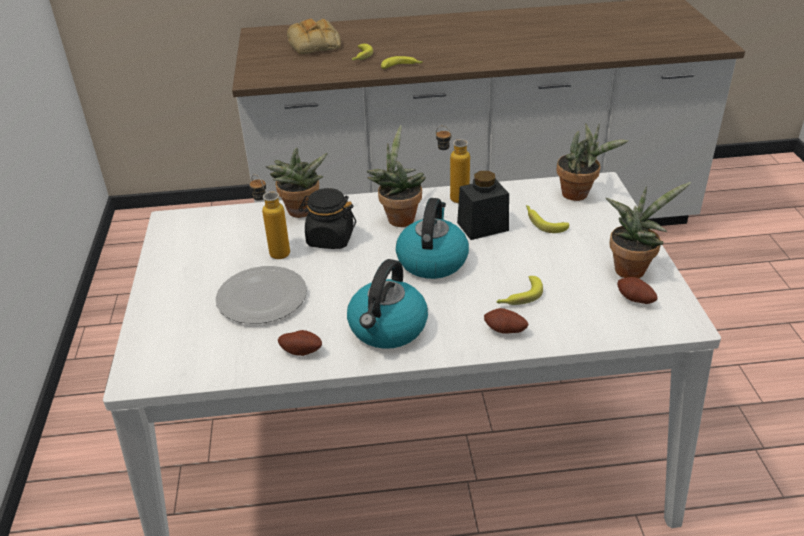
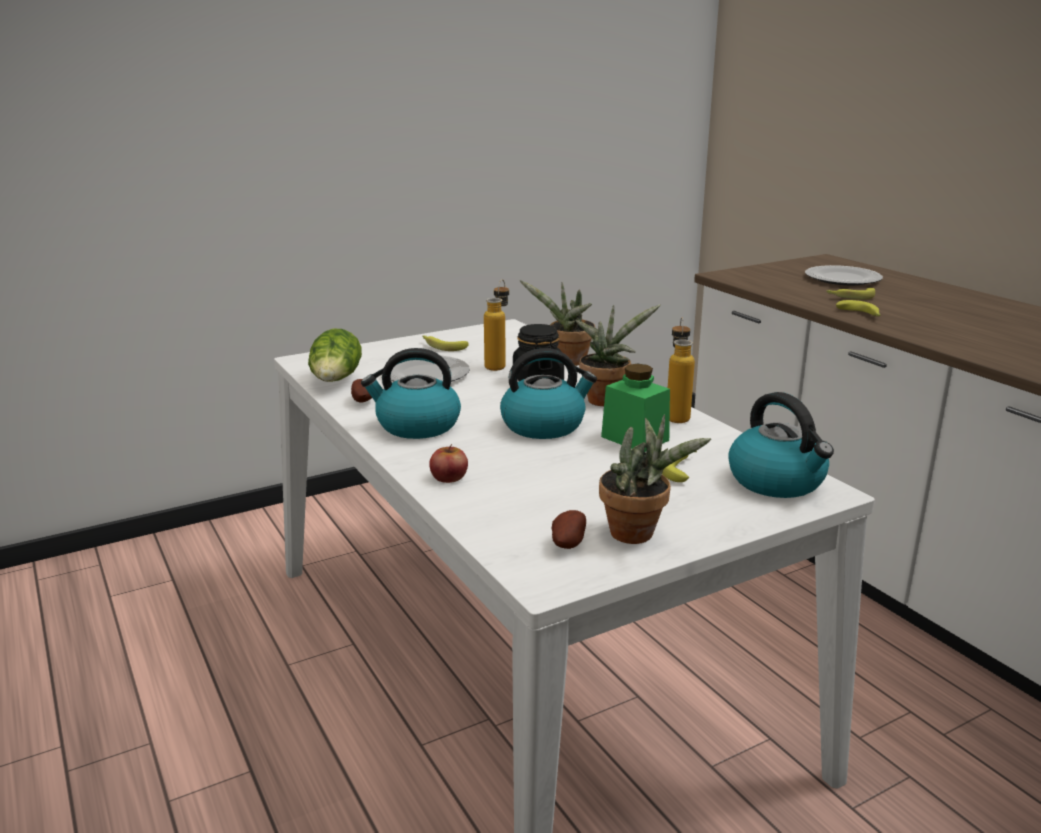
camera: 65 degrees right, 15 degrees down
(229, 361) = (336, 381): none -> lettuce
(315, 44) = (843, 279): bread -> plate
(482, 226) = (635, 438): black jar -> green jar
(504, 331) = (449, 477): potato -> apple
(519, 297) = (516, 475): banana -> banana (442, 346)
(579, 194) = (777, 481): potted plant -> kettle

